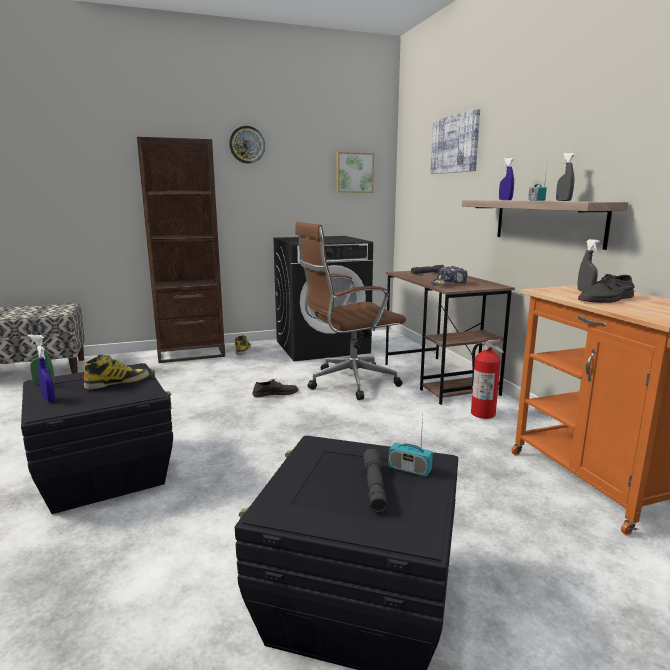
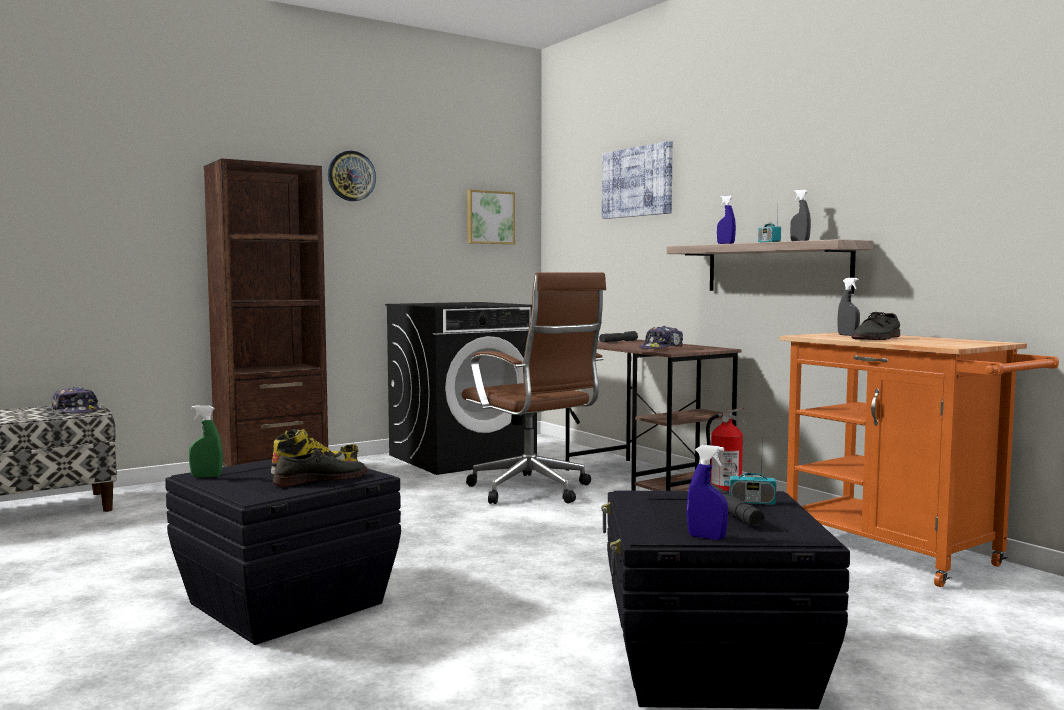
camera: 15 degrees left, 10 degrees down
(48, 399) = (240, 487): blue spray bottle -> blue spray bottle (706, 537)
(54, 310) = (76, 411): none -> cap
(275, 393) = (443, 508): grey shoe -> grey shoe (321, 479)
(348, 383) = (533, 491): brown office chair -> brown office chair turned 90 degrees counterclockwise

